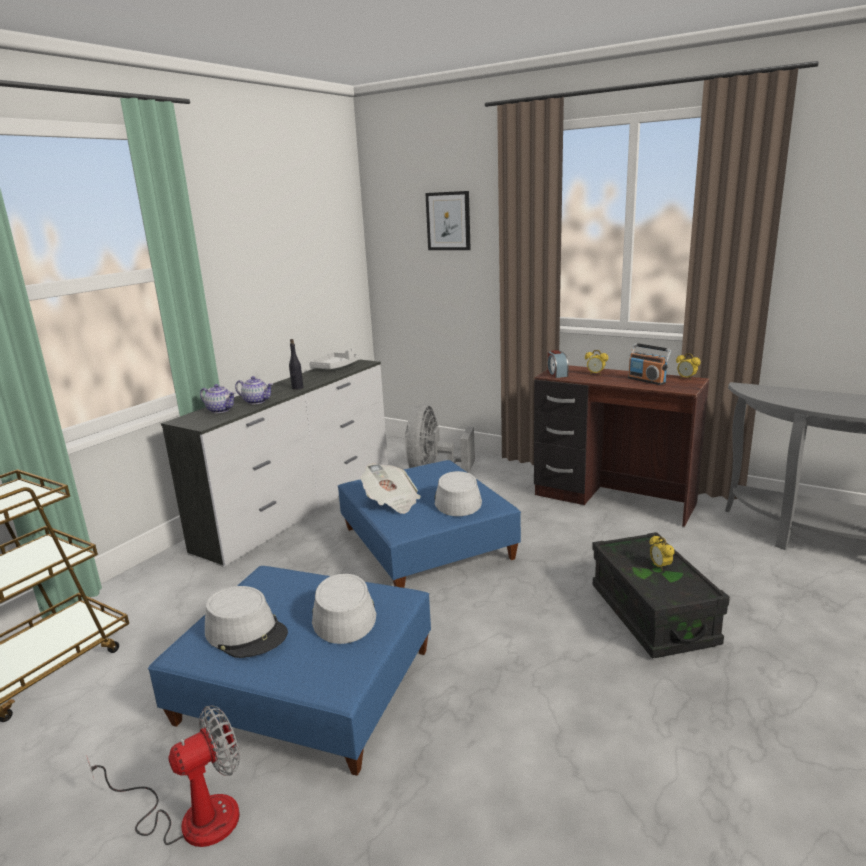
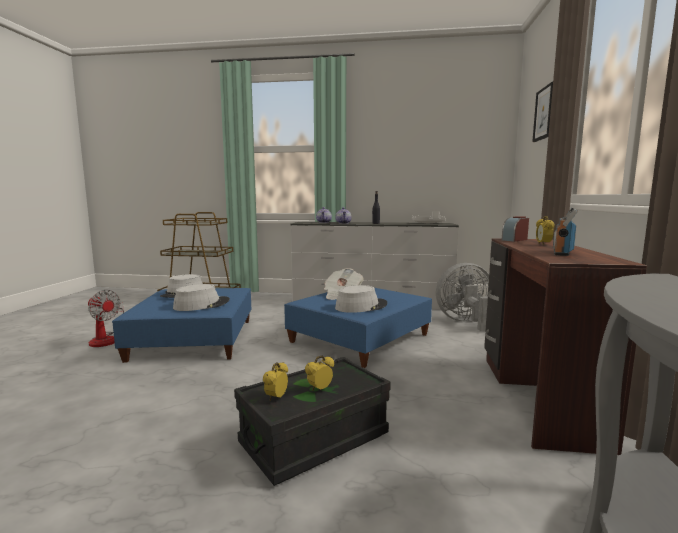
camera: 65 degrees right, 10 degrees down
(686, 378) = (613, 259): alarm clock -> alarm clock (276, 398)

